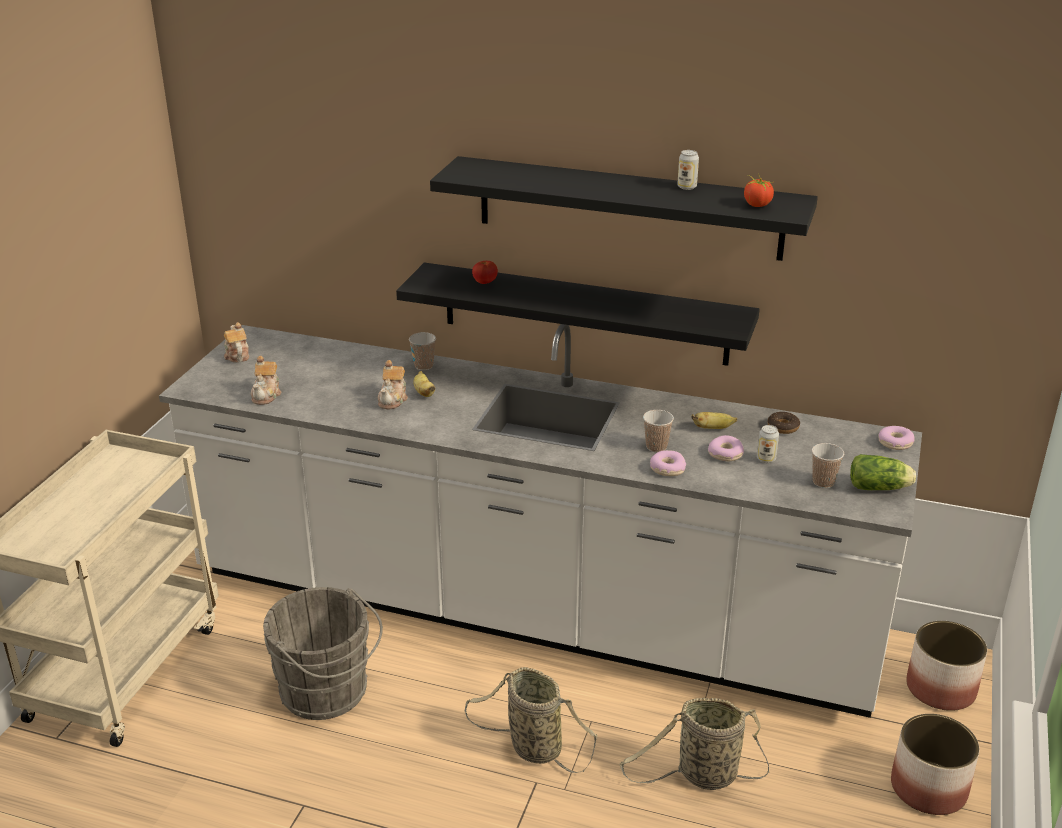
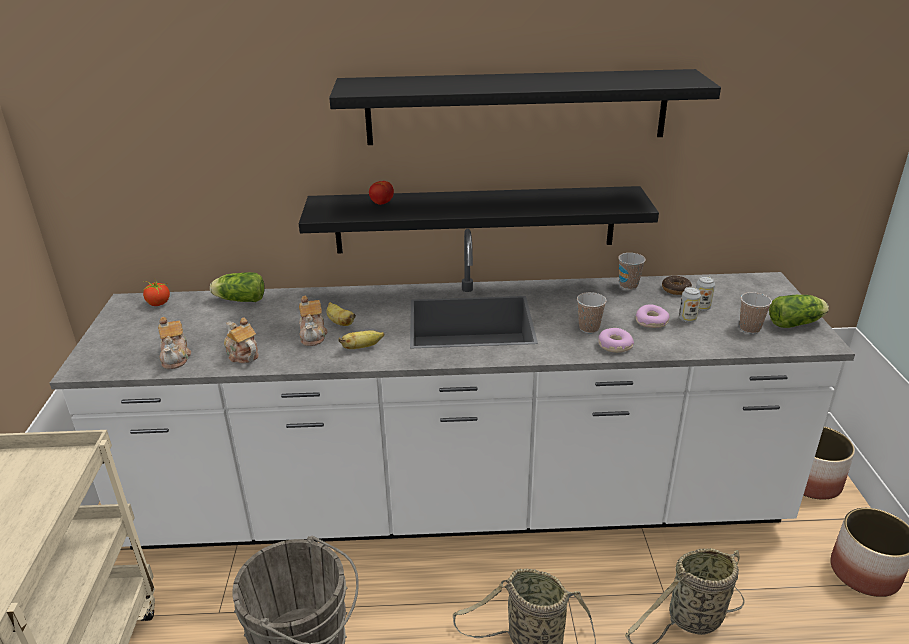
camera: 20 degrees left, 0 degrees up
(237, 355) = (122, 324): teapot -> teapot (242, 354)
(346, 352) = (239, 300): none -> lettuce
(423, 366) = (323, 298): cup -> cup (628, 285)
(687, 187) = (580, 75): can -> can (701, 307)
(713, 428) = (622, 302): banana -> banana (362, 347)
(757, 205) = (658, 79): tomato -> tomato (158, 303)
(895, 443) = (771, 284): donut -> none

